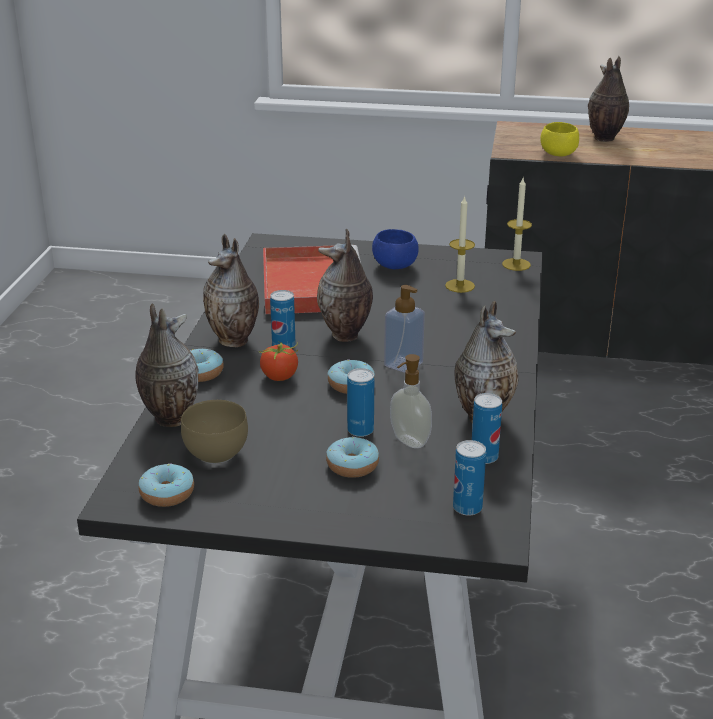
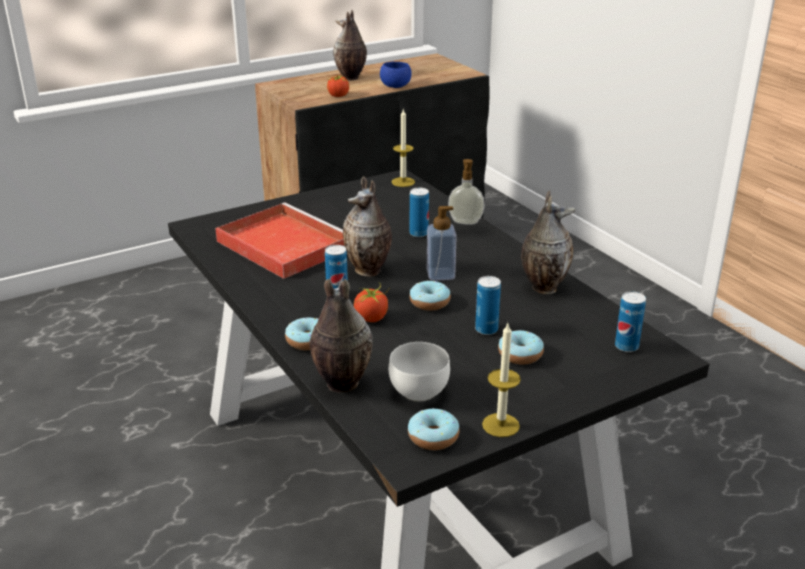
camera: 40 degrees left, 0 degrees up
(216, 455) = (421, 393): brown bowl -> white bowl
(235, 341) = (293, 307): vase -> none
(395, 266) = (323, 210): blue bowl -> blue bowl (396, 86)
(408, 441) = (527, 322): soap dispenser -> soap dispenser (465, 222)
(460, 286) = (390, 208): candle -> candle (500, 425)
(484, 457) = (584, 311): can -> can (418, 233)
(558, 154) = (338, 96): yellow bowl -> tomato

